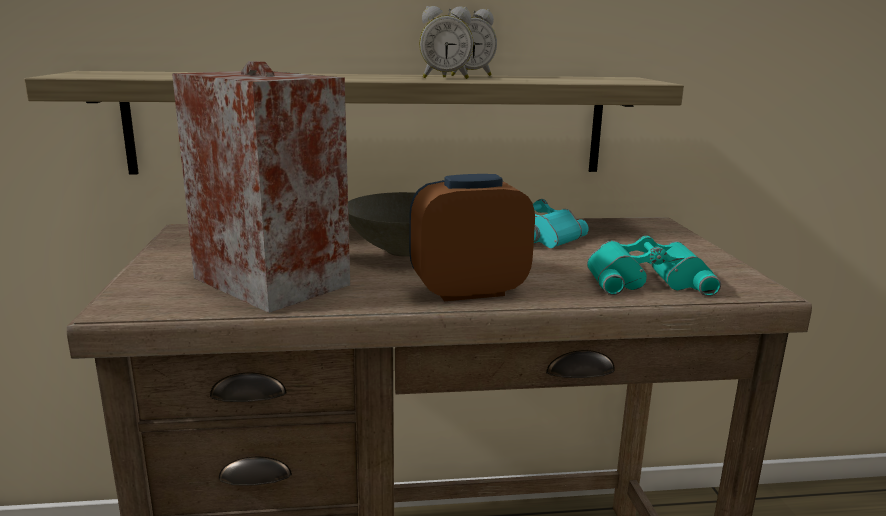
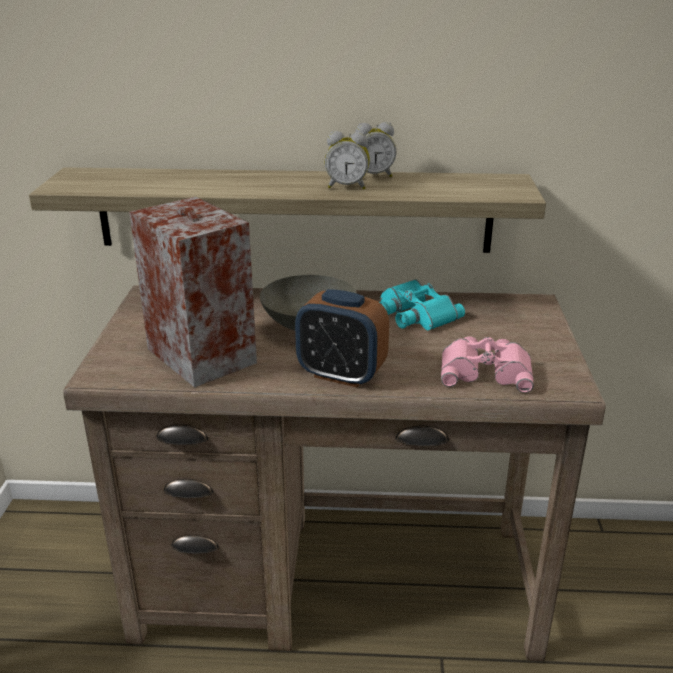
camera: 10 degrees right, 10 degrees up
(468, 291) = (341, 375): alarm clock -> alarm clock turned 150 degrees counterclockwise
(646, 279) = (486, 371): turquoise binoculars -> pink binoculars

